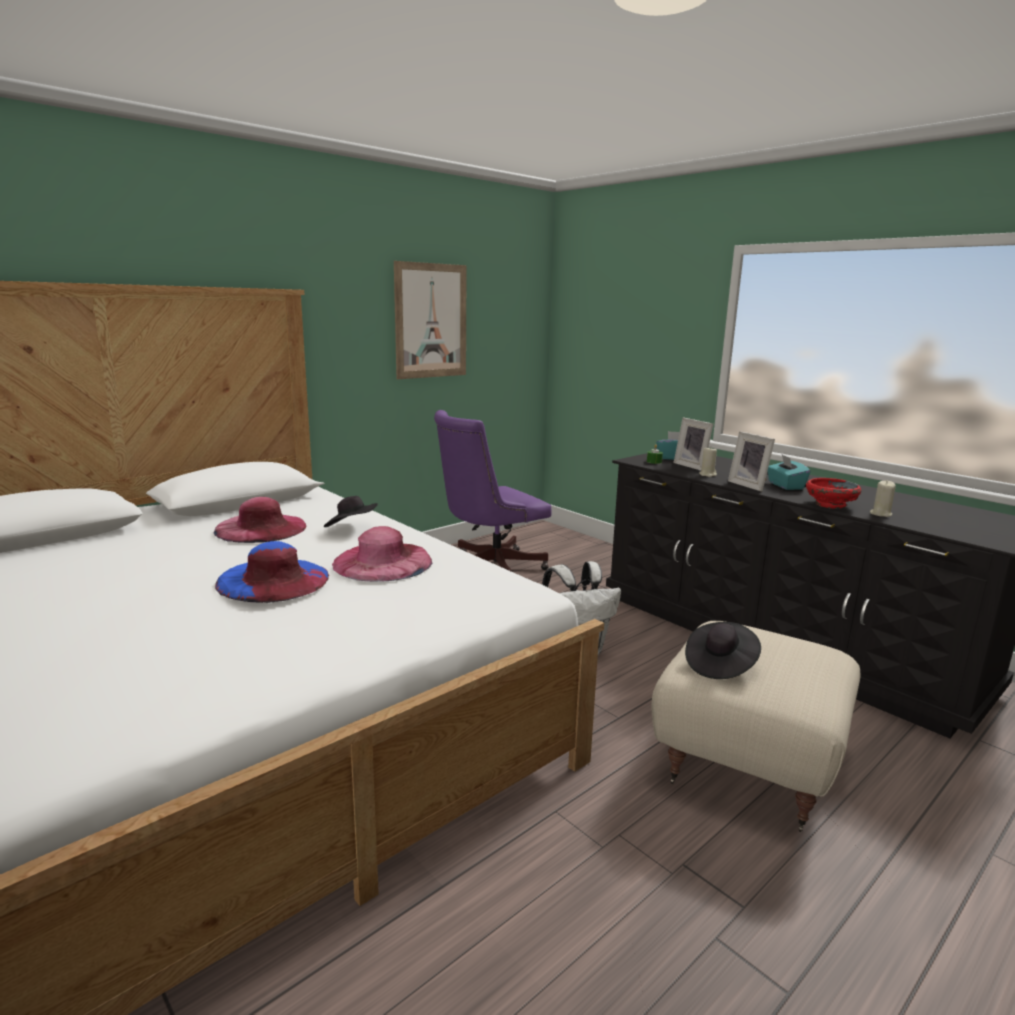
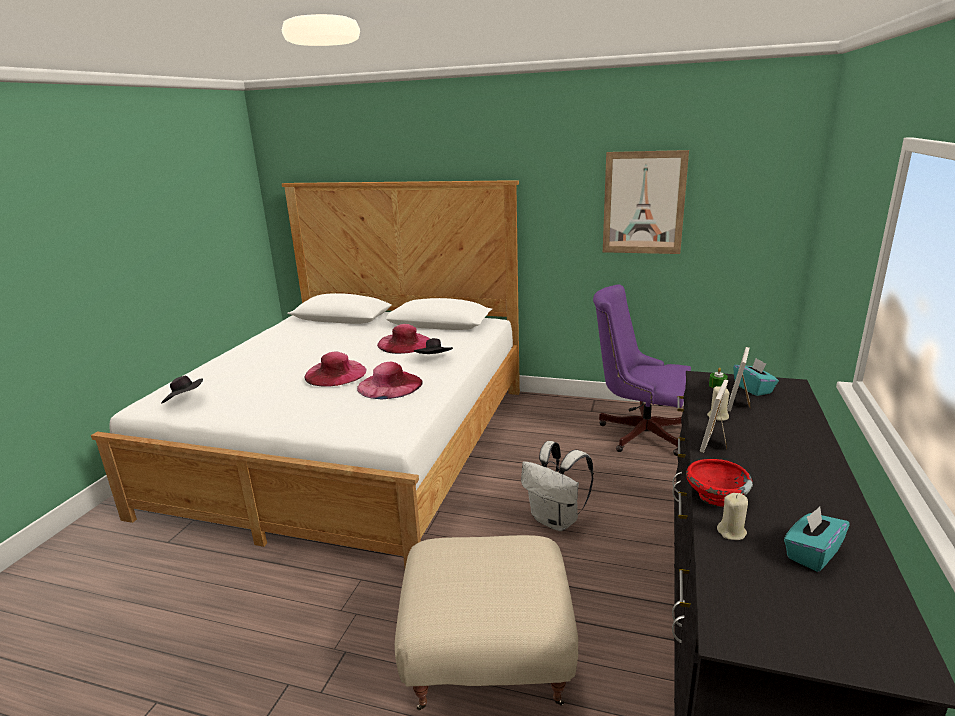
camera: 60 degrees right, 5 degrees up
(273, 580) = (335, 373): blue hat -> pink hat
(720, 664) = (450, 556): black hat -> black hat (185, 401)
(785, 486) = (754, 460): turquoise tissue box -> turquoise tissue box (811, 553)

